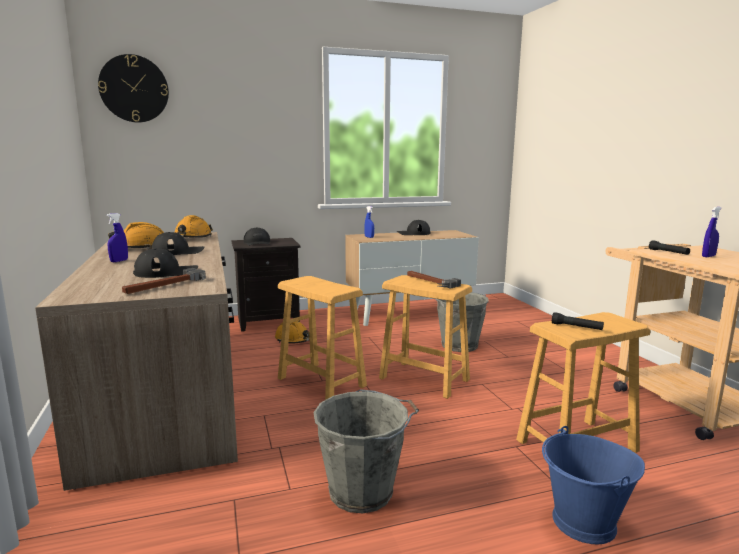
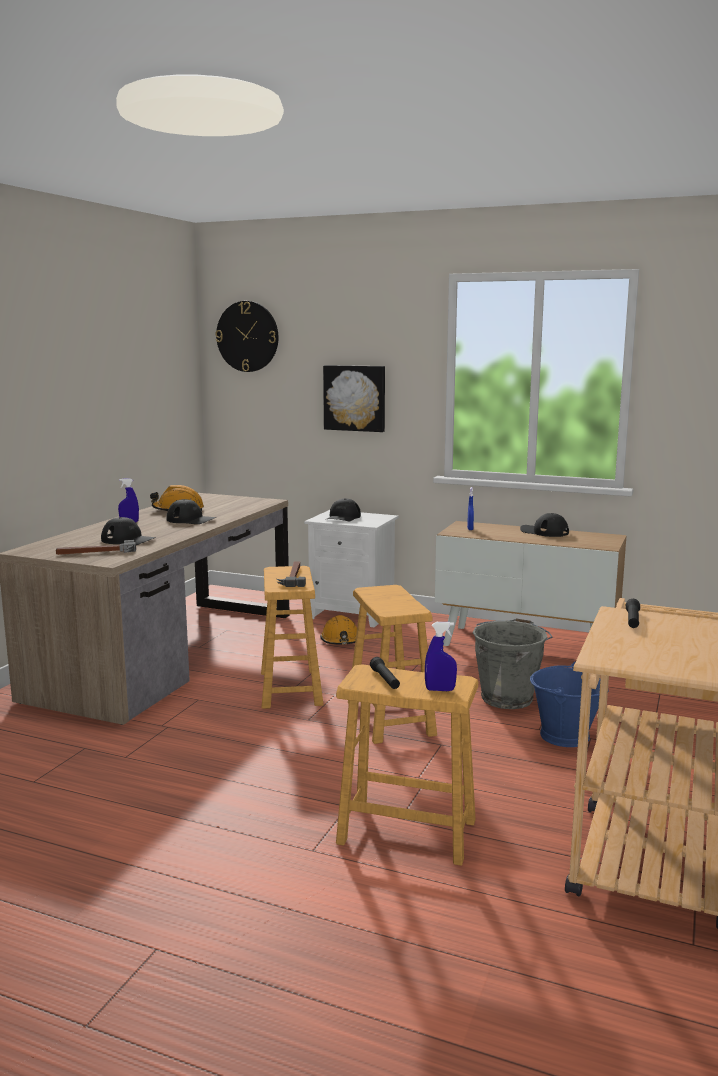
camera: 40 degrees right, 0 degrees up
(192, 238) = (243, 505): orange hard hat -> none
(247, 145) = (355, 398): none -> picture
(269, 321) = (354, 614): black nightstand -> white nightstand
(364, 491) = (165, 780): grey bucket -> none
(430, 281) = (399, 598): hammer -> hammer (293, 576)
(584, 523) = (274, 879): blue bucket -> blue bucket (564, 736)
(708, 256) = (664, 637): blue spray bottle -> blue spray bottle (440, 690)

